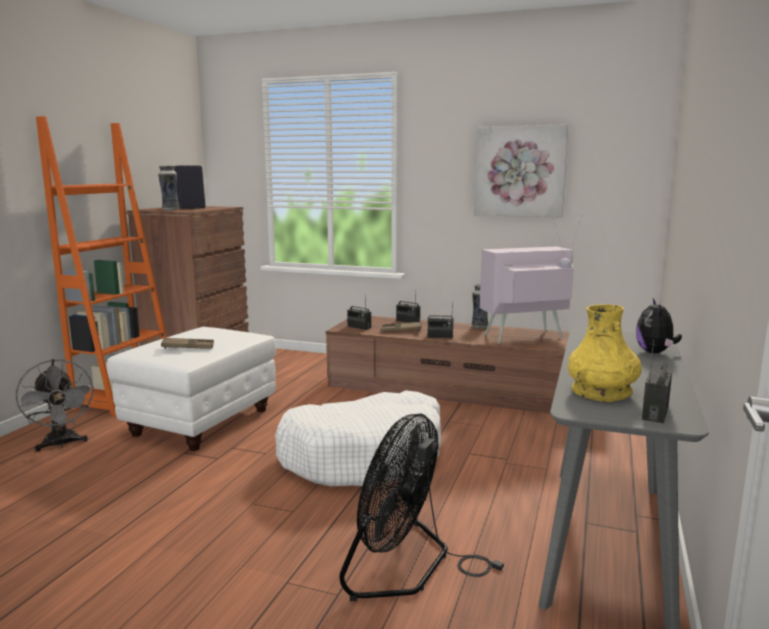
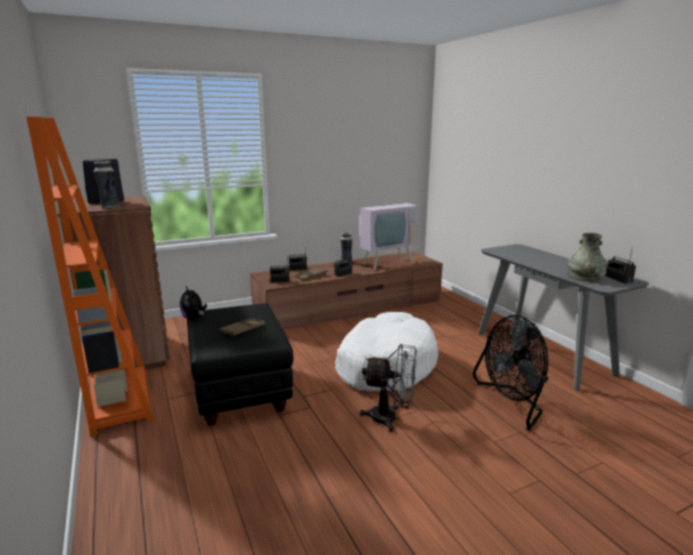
camera: 45 degrees left, 5 degrees up
(61, 444) = (162, 462): grey fan -> grey fan (390, 418)
(200, 422) = (239, 392): white ottoman -> black ottoman
(519, 171) = (351, 152): picture -> none
(526, 338) = (385, 262): television -> television turned 150 degrees counterclockwise
(601, 392) = (584, 277): yellow vase -> grey vase
(655, 352) = (541, 253): plush toy -> plush toy (194, 318)

